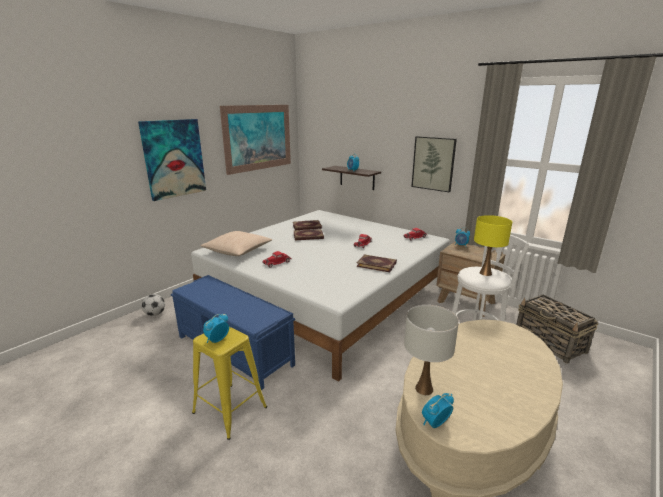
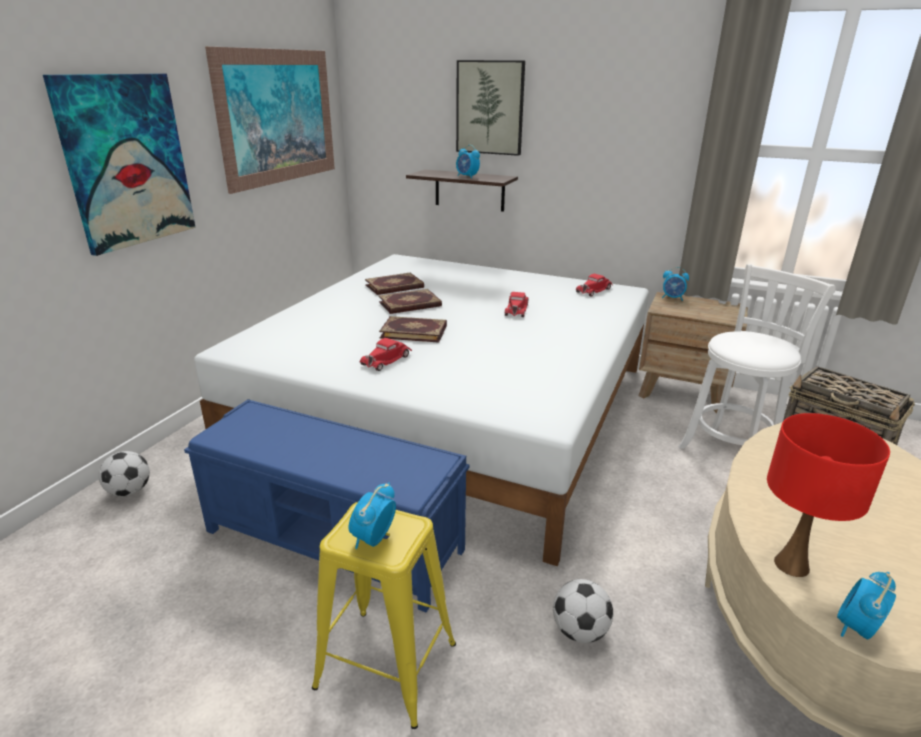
camera: 15 degrees left, 5 degrees up
(238, 250) = (292, 344): beige pillow -> none
(332, 414) = (579, 631): none -> football
(376, 264) = (567, 344): book -> book (414, 331)
(424, 389) = (792, 565): white table lamp -> red table lamp
(433, 163) = (619, 158): picture -> picture (490, 108)
(485, 273) = (756, 341): yellow table lamp -> none

